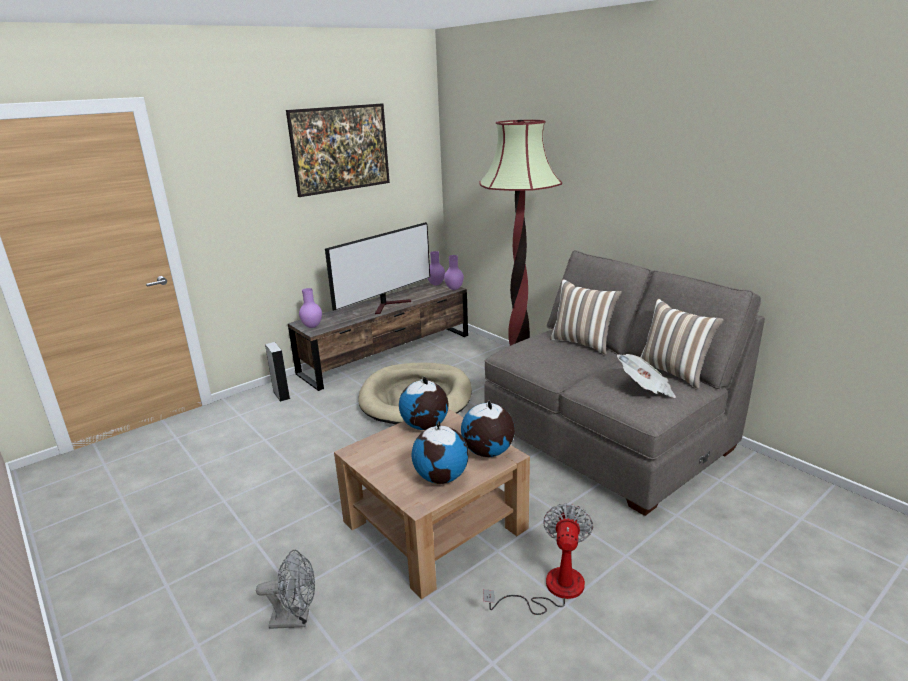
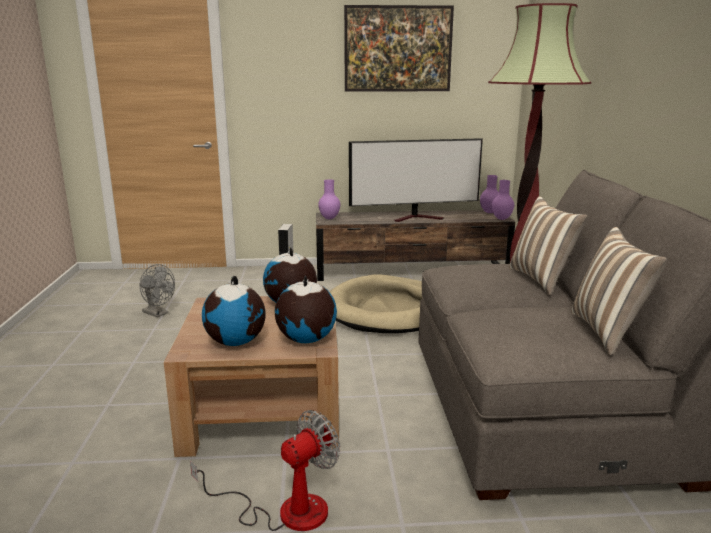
camera: 35 degrees right, 5 degrees down
(296, 619) = (83, 423): grey fan -> grey fan (158, 313)
(645, 389) = (536, 335): newspaper -> none

